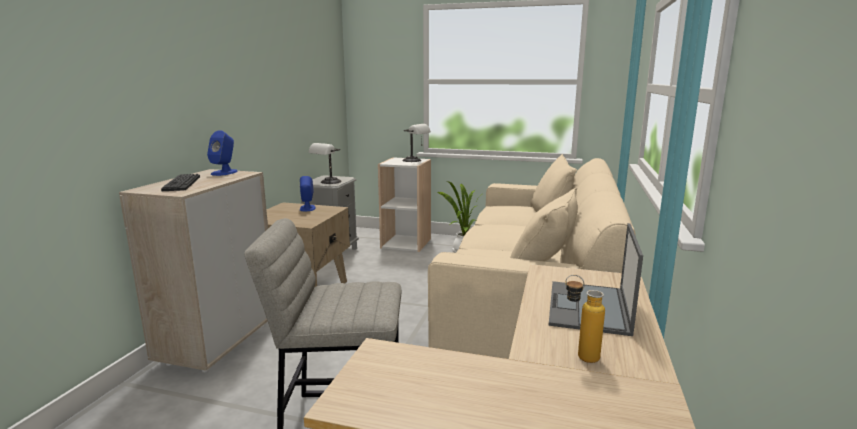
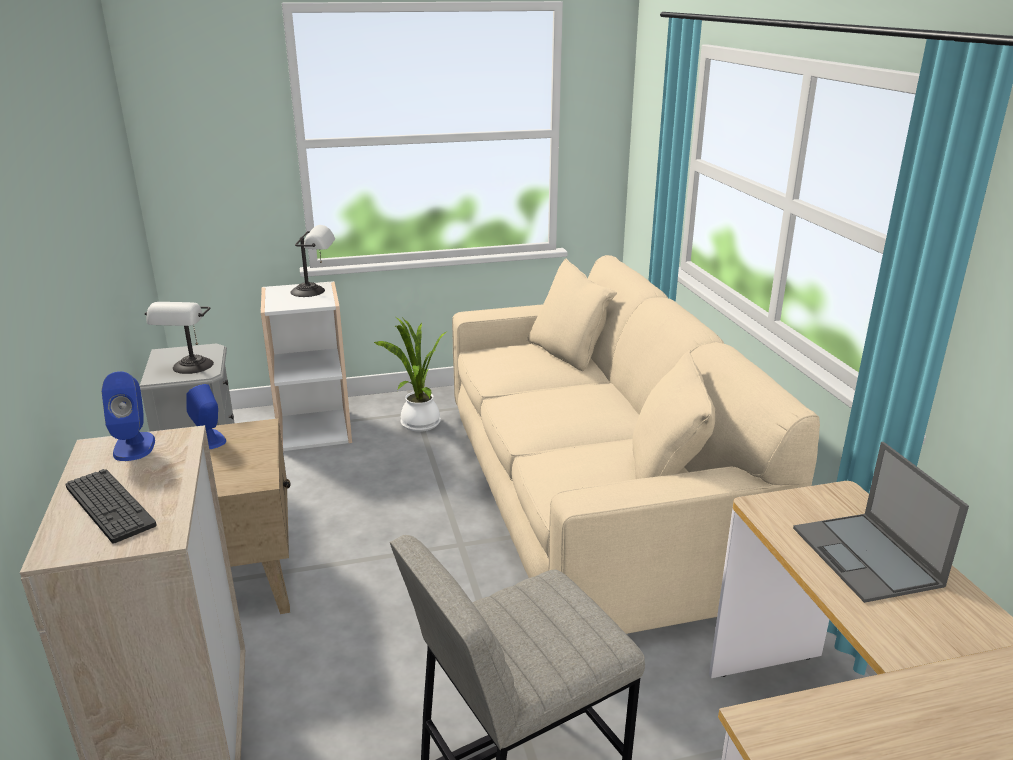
camera: 30 degrees left, 10 degrees up
(579, 356) = (935, 638): bottle -> none

